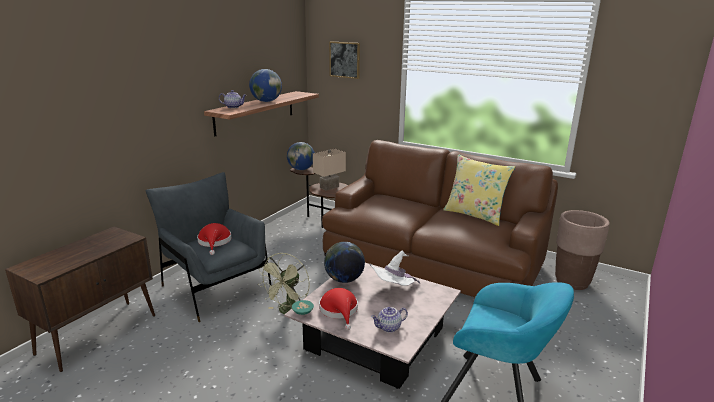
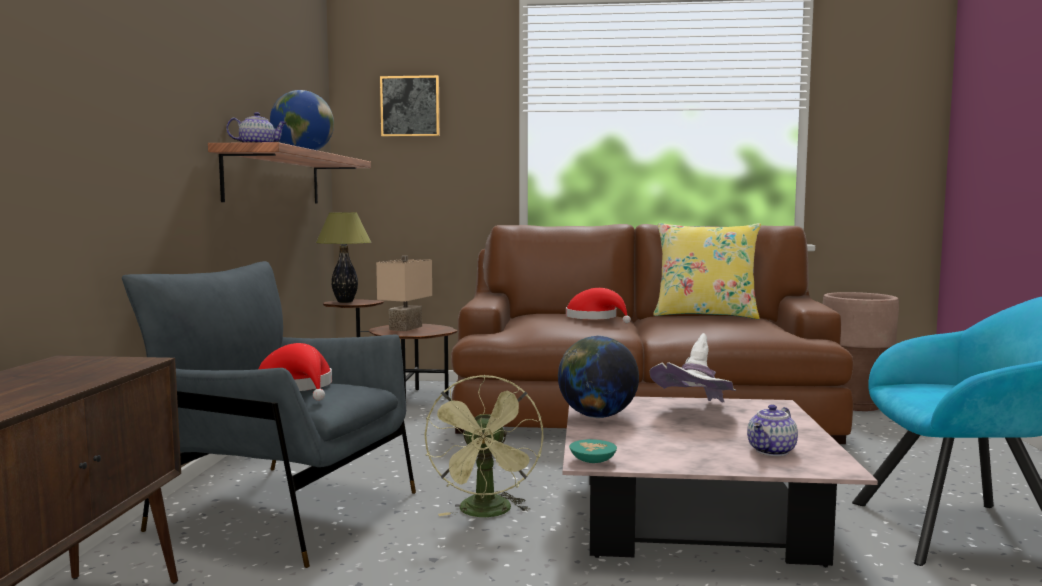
camera: 25 degrees left, 15 degrees down
(301, 169) = (345, 302): globe -> table lamp
(339, 311) = (655, 448): red hat -> red hat (595, 318)

